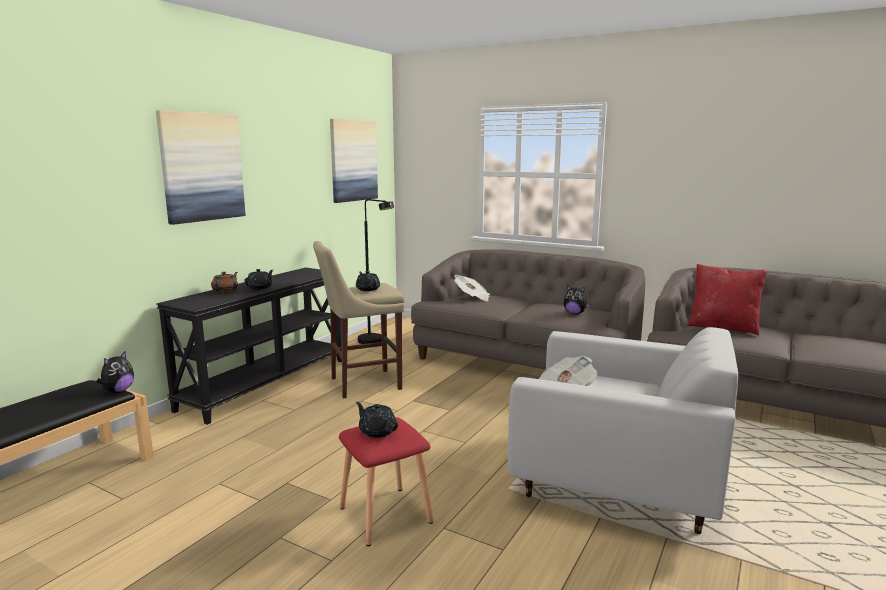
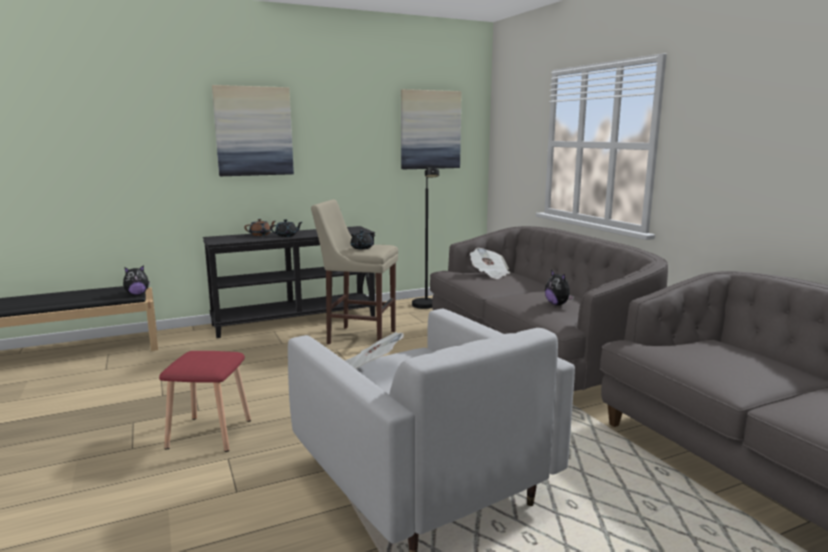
camera: 35 degrees right, 0 degrees up
(377, 431) = (199, 356): black teapot -> none
(723, 327) = (715, 353): red pillow -> none

